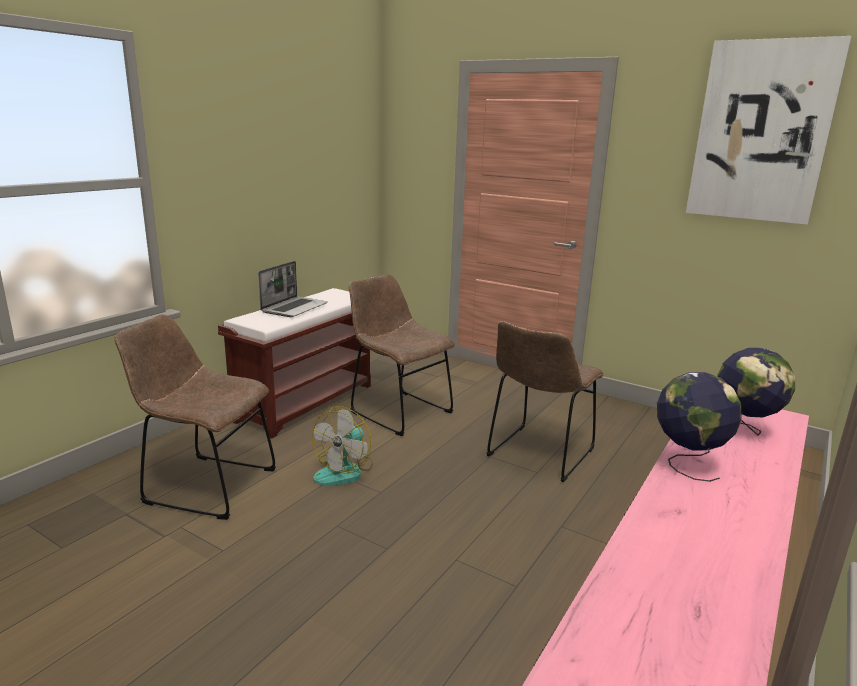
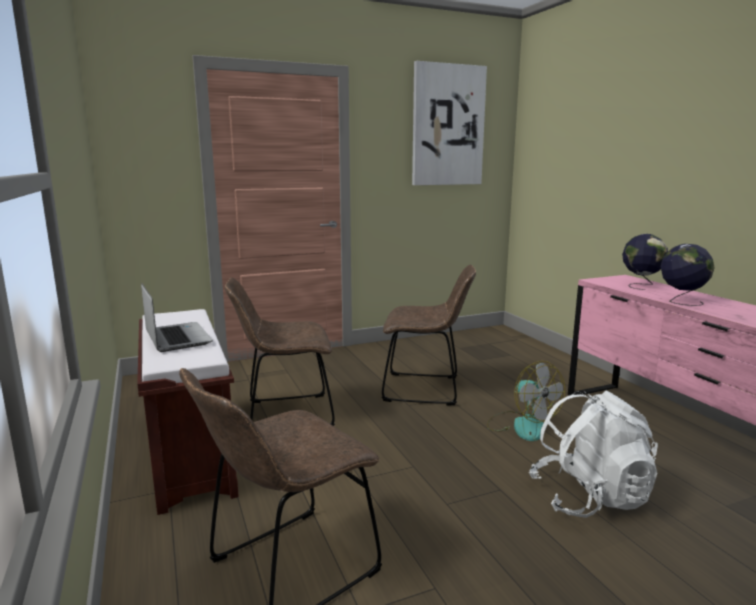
camera: 55 degrees left, 5 degrees down
(344, 471) = (358, 473): fan -> fan (521, 425)
(425, 610) = (589, 497): none -> white backpack
(538, 455) = (426, 389): brown chair -> brown chair turned 60 degrees counterclockwise

